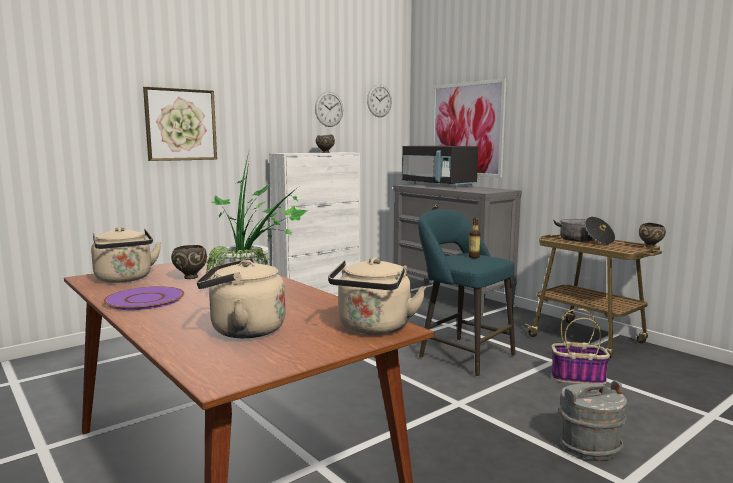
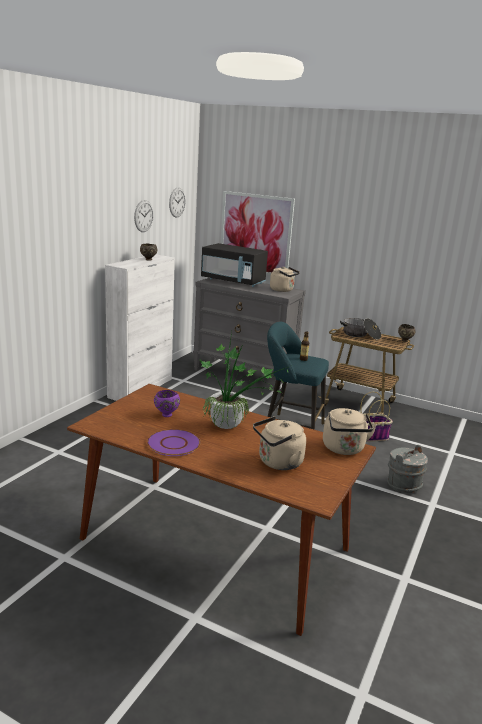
camera: 25 degrees left, 10 degrees up
(125, 279) = (121, 423): beige kettle -> beige kettle (283, 290)
(181, 124) = (41, 249): picture -> none
(190, 277) = (166, 415): brown bowl -> purple bowl

